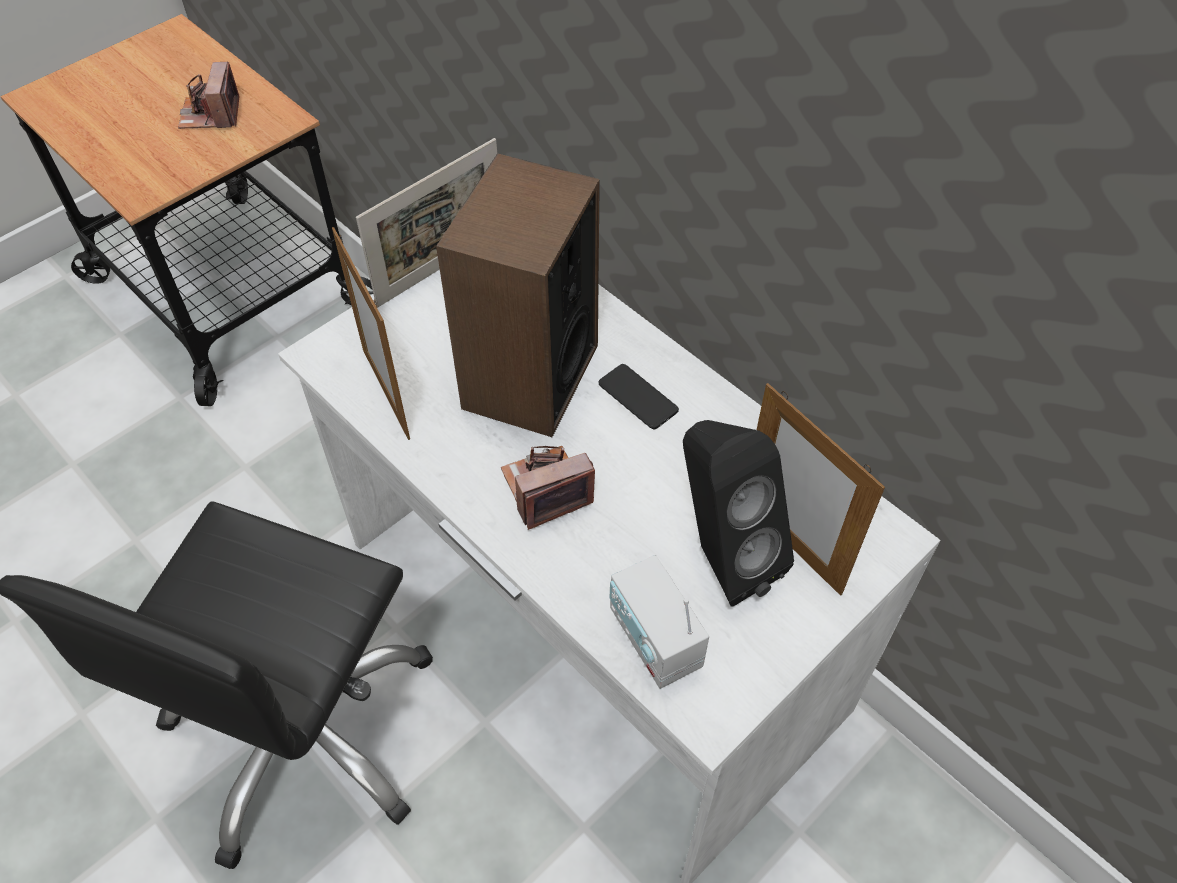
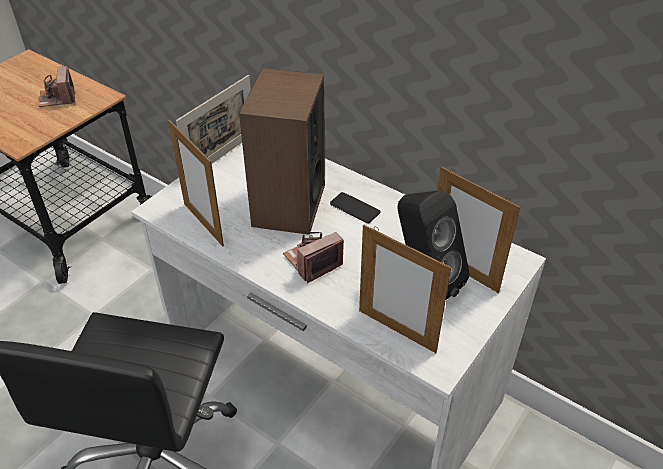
camera: 10 degrees left, 10 degrees down
(654, 640) = (397, 331): radio -> picture frame

